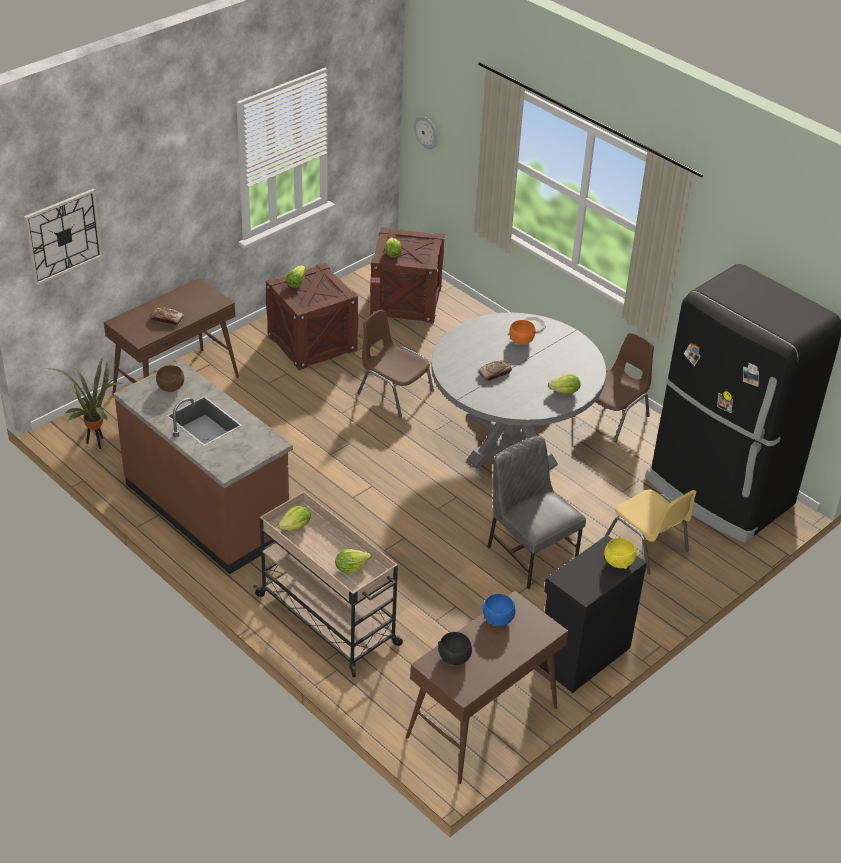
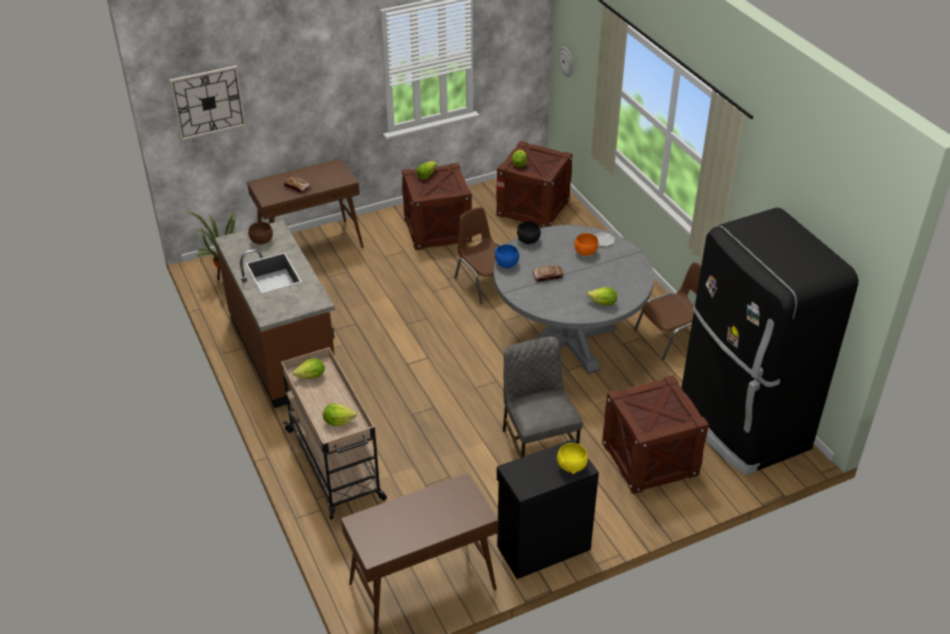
camera: 20 degrees right, 0 degrees up
(455, 658) = (382, 521): black bowl -> black bowl (528, 240)
(498, 619) = (439, 495): blue bowl -> blue bowl (507, 264)
(647, 545) = (650, 459): yellow chair -> crate

